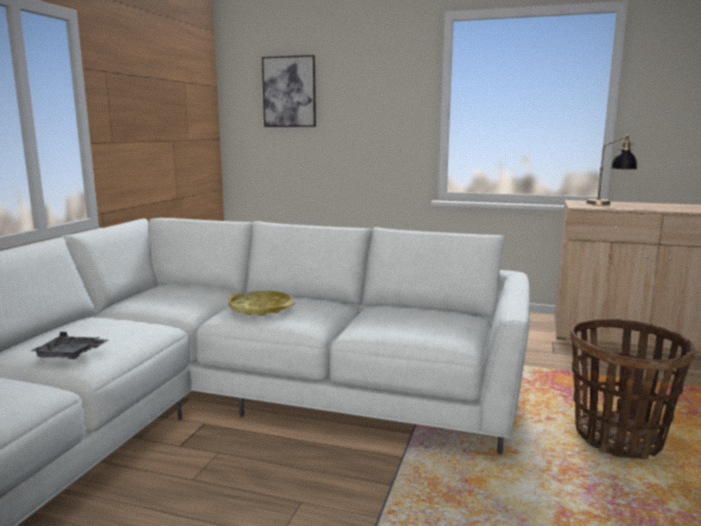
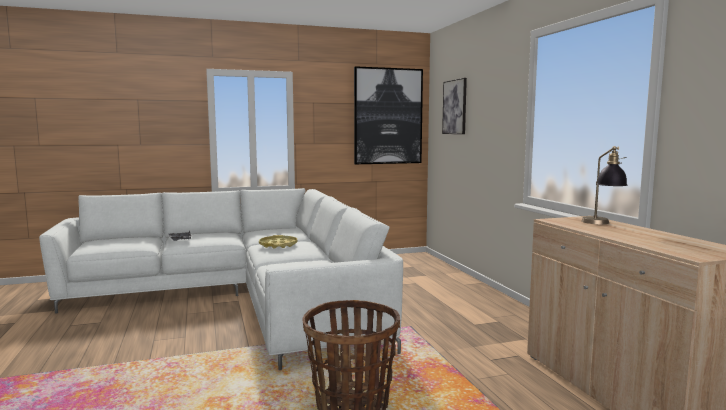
camera: 55 degrees right, 5 degrees down
(186, 100) = (388, 116): none -> picture

